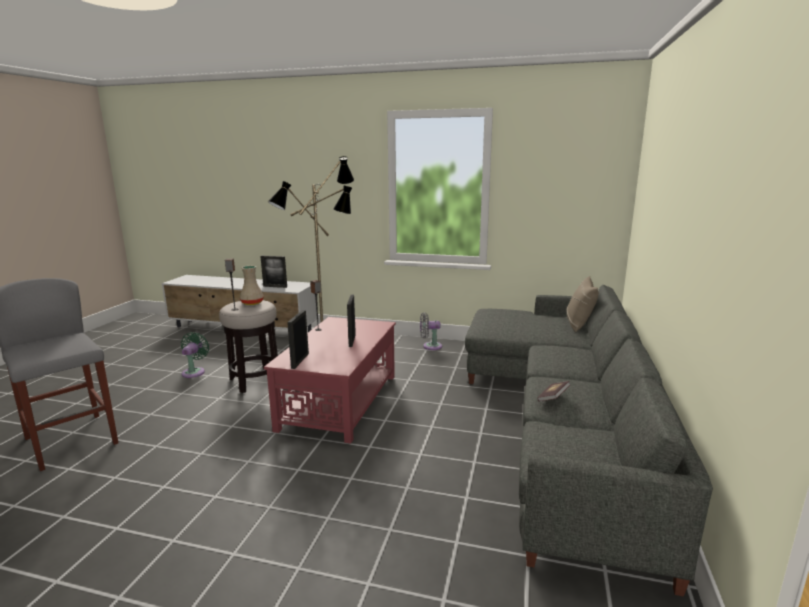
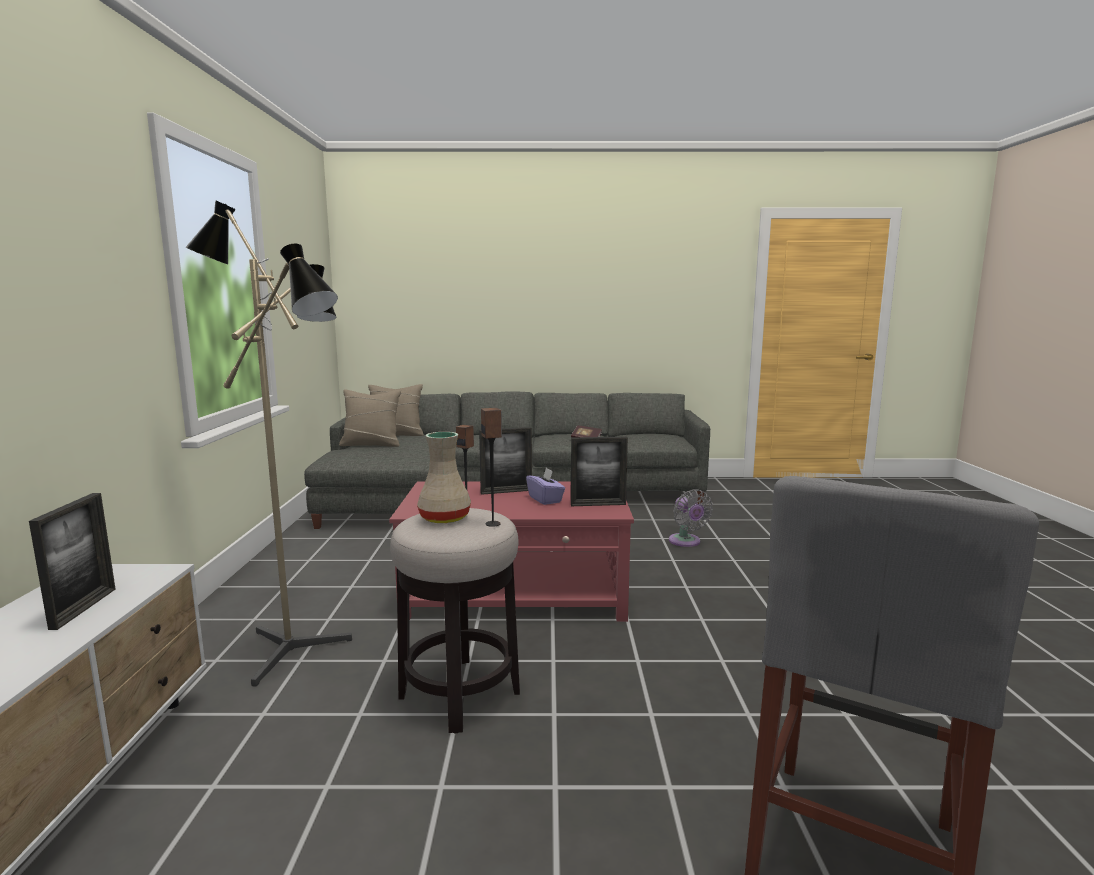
camera: 105 degrees left, 5 degrees down
(194, 372) = (419, 828): green fan -> none
(325, 348) = (545, 499): none -> purple tissue box
(430, 346) = (294, 558): grey fan -> grey fan (686, 542)
(531, 316) = (371, 444): none -> beige pillow

